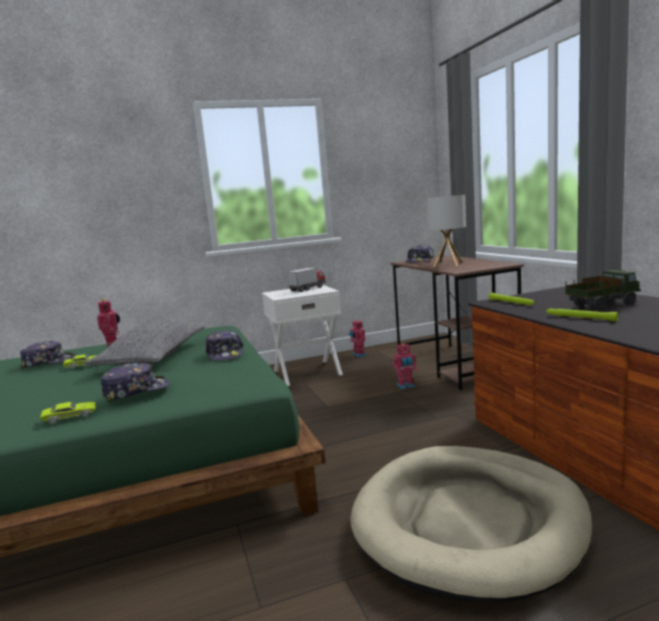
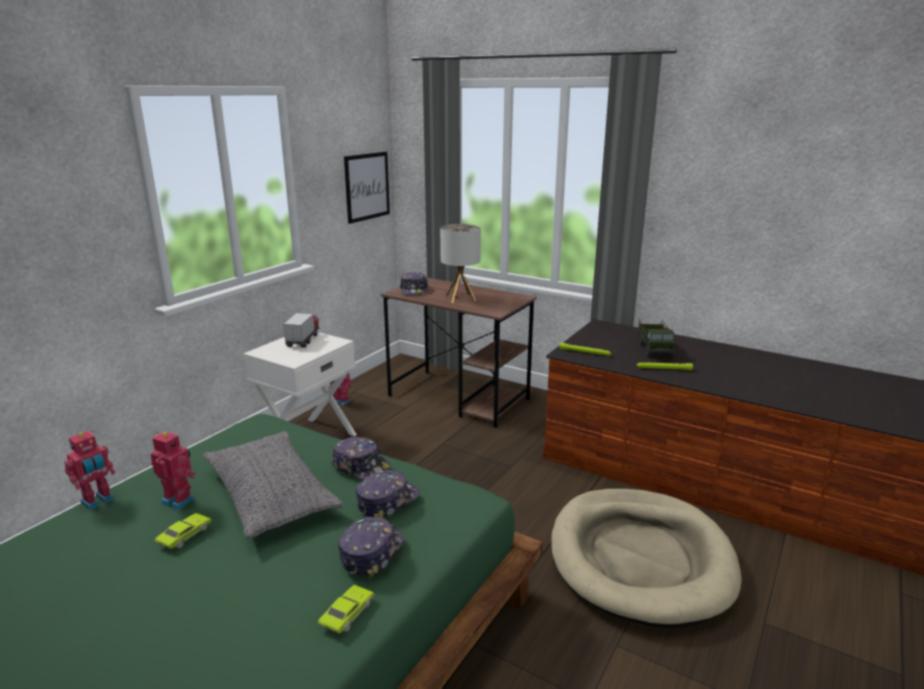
camera: 40 degrees left, 10 degrees up
(49, 362) = (98, 548): cap -> cap (387, 501)
(406, 179) = (367, 186): none -> picture
(406, 386) = (442, 435): toy robot -> toy robot (98, 501)
(601, 305) = (654, 349): toy truck -> toy truck turned 150 degrees clockwise

